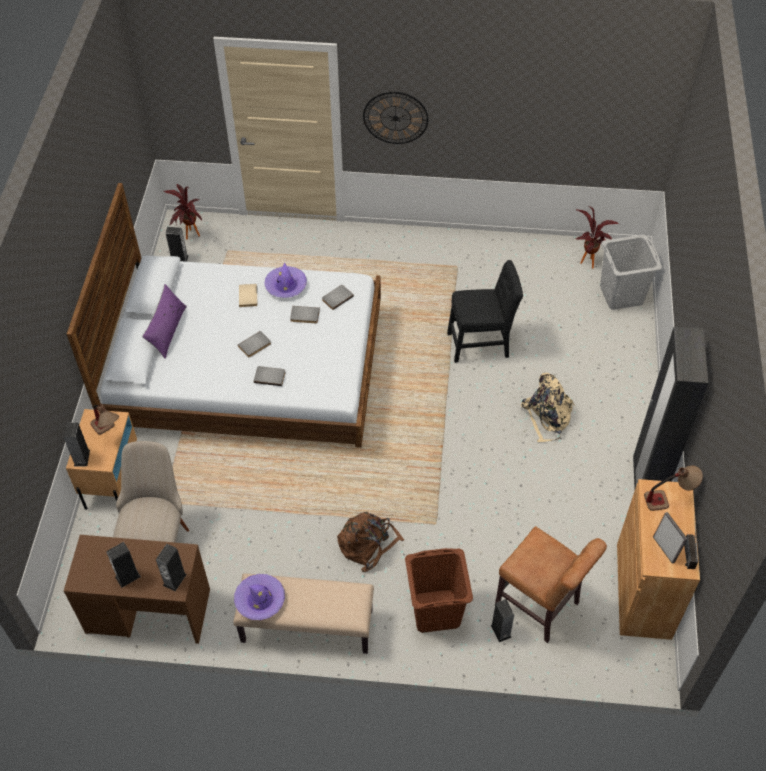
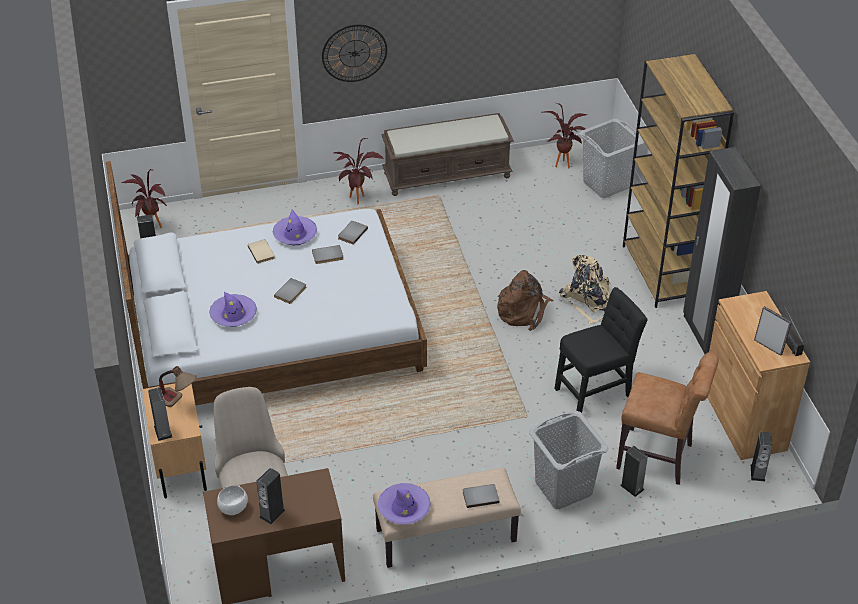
camera: 20 degrees left, 10 degrees down
(97, 561) = (233, 509): none -> white bowl
(167, 331) = (193, 301): purple pillow -> none
(174, 579) = (321, 503): speaker -> speaker (757, 473)
(195, 355) = (233, 315): none -> purple hat
(270, 376) = (320, 314): grey book -> grey book (480, 496)
(368, 544) = (470, 451): brown backpack -> brown backpack (523, 311)
(381, 254) = (358, 201): none -> potted plant
(435, 611) = (563, 488): brown laundry basket -> grey laundry basket
(474, 246) = (447, 174): none -> brown bench
(481, 344) = (495, 255): black chair -> black chair (596, 390)
(633, 406) = (662, 272): none -> brown bookcase
(668, 499) = (752, 307): table lamp -> none

